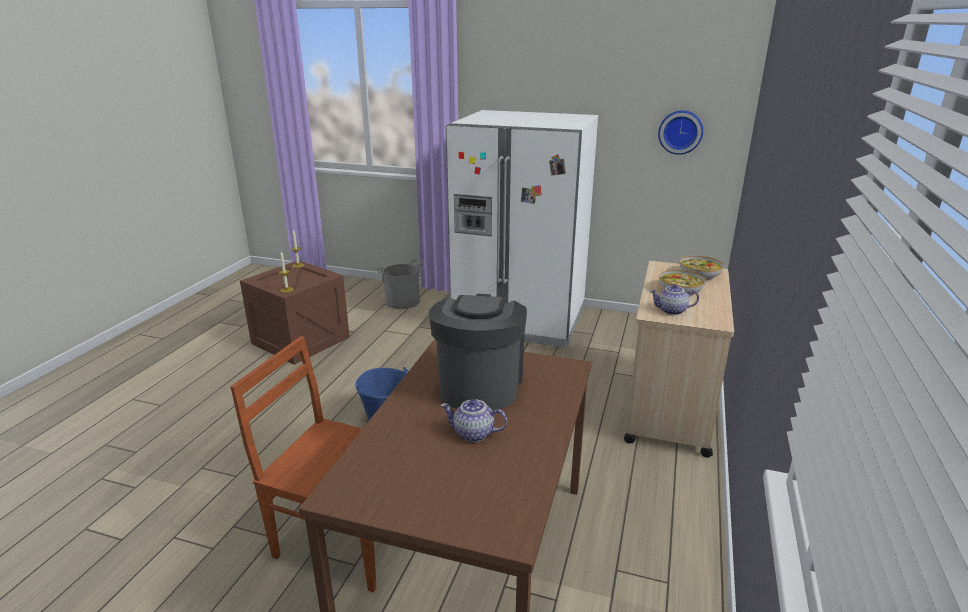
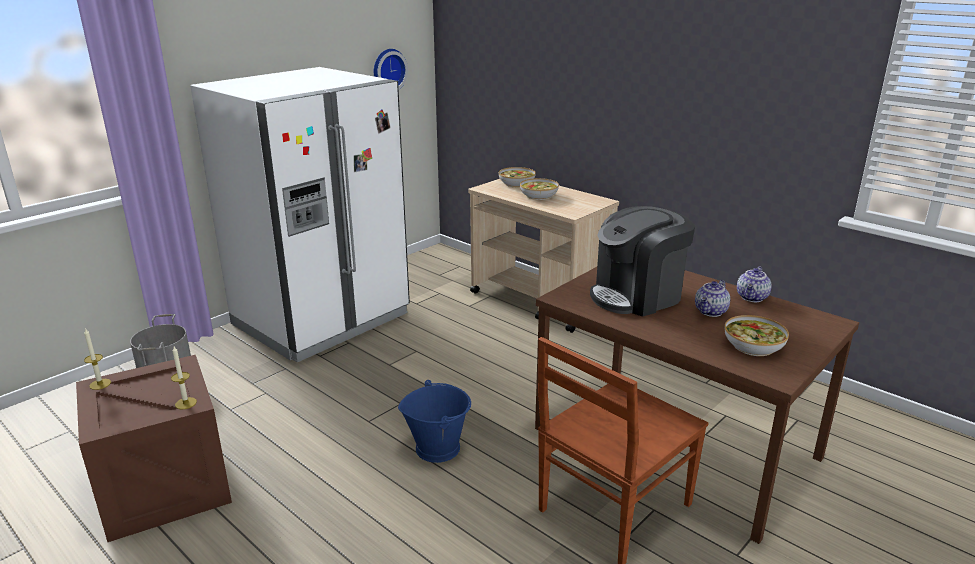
camera: 65 degrees left, 0 degrees up
(403, 471) = (753, 345): none -> bowl
(479, 384) = (637, 296): coffee machine -> coffee machine turned 60 degrees counterclockwise
(671, 311) = (572, 207): teapot -> teapot (752, 298)

